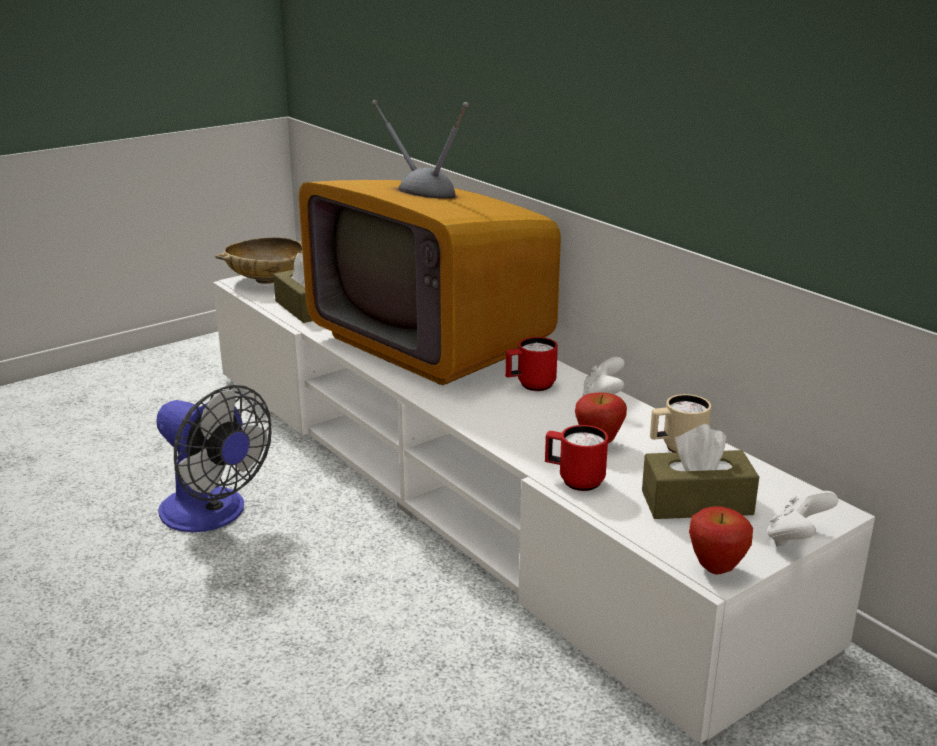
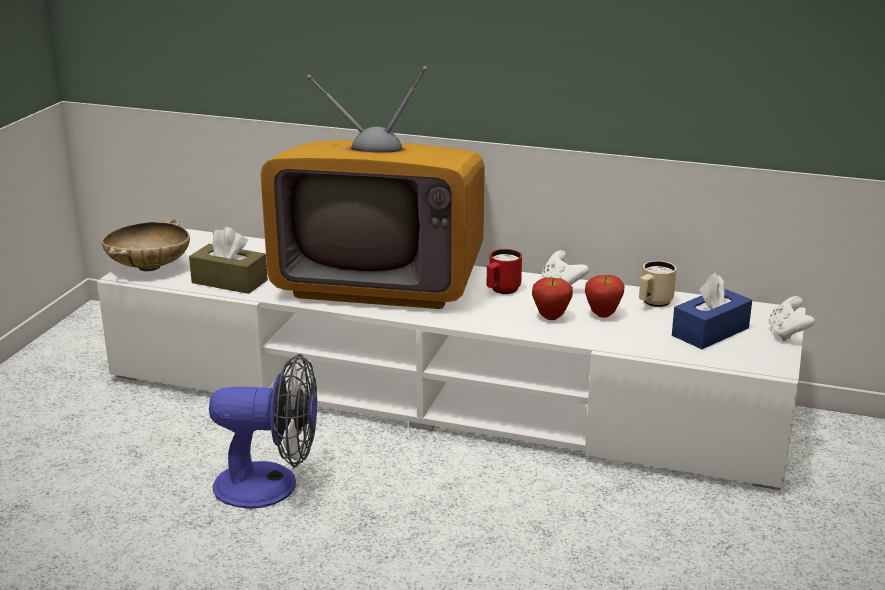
camera: 35 degrees left, 0 degrees up
(574, 480) = (624, 343): red mug -> none
(696, 503) = (710, 332): brown tissue box -> blue tissue box
(716, 568) = (771, 364): apple -> apple (551, 317)

